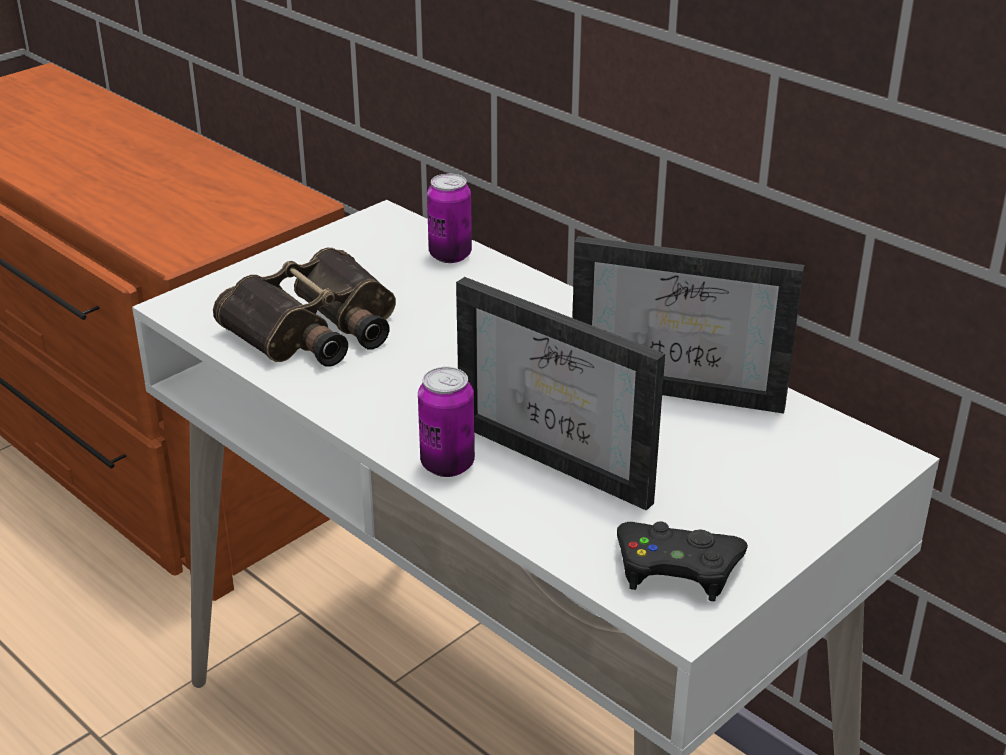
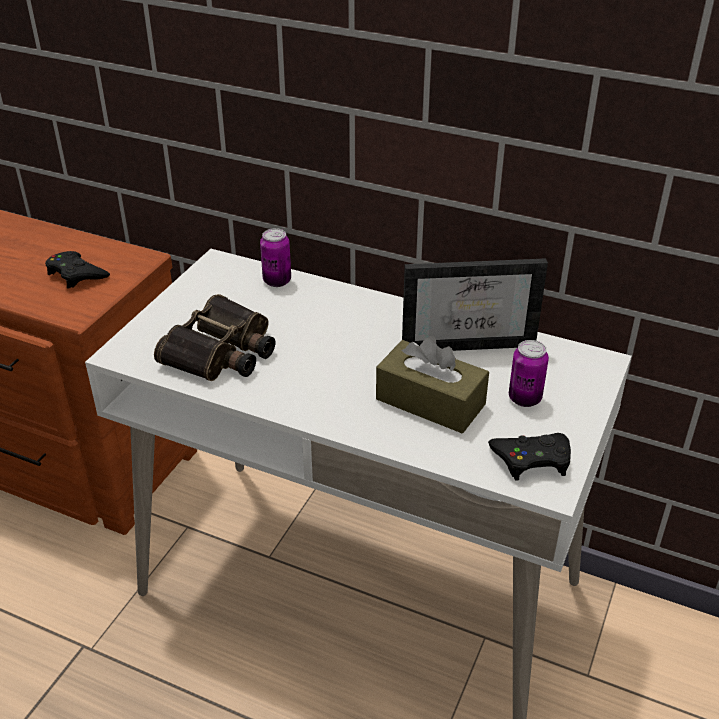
camera: 20 degrees left, 5 degrees up
(206, 207) = (76, 274): none -> black game controller
(447, 465) = (362, 426): can -> can (524, 398)
(570, 454) = (430, 402): picture frame -> brown tissue box

